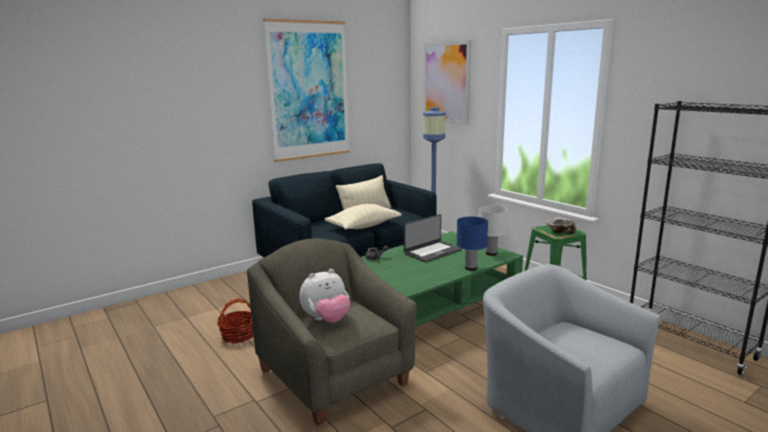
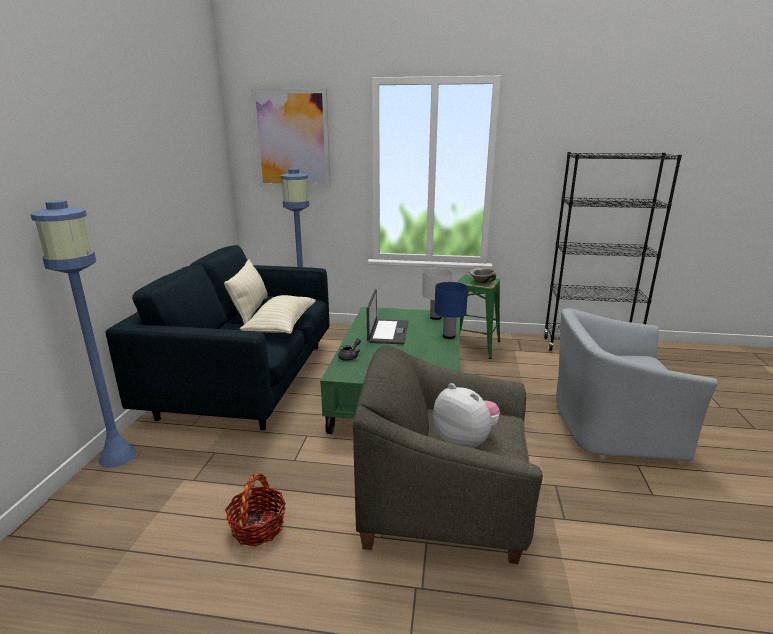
camera: 45 degrees left, 5 degrees up
(238, 278) = (117, 456): none -> blue floor lamp
(309, 90) = (142, 151): picture -> none
(326, 320) = (465, 441): plush toy -> plush toy turned 60 degrees counterclockwise

